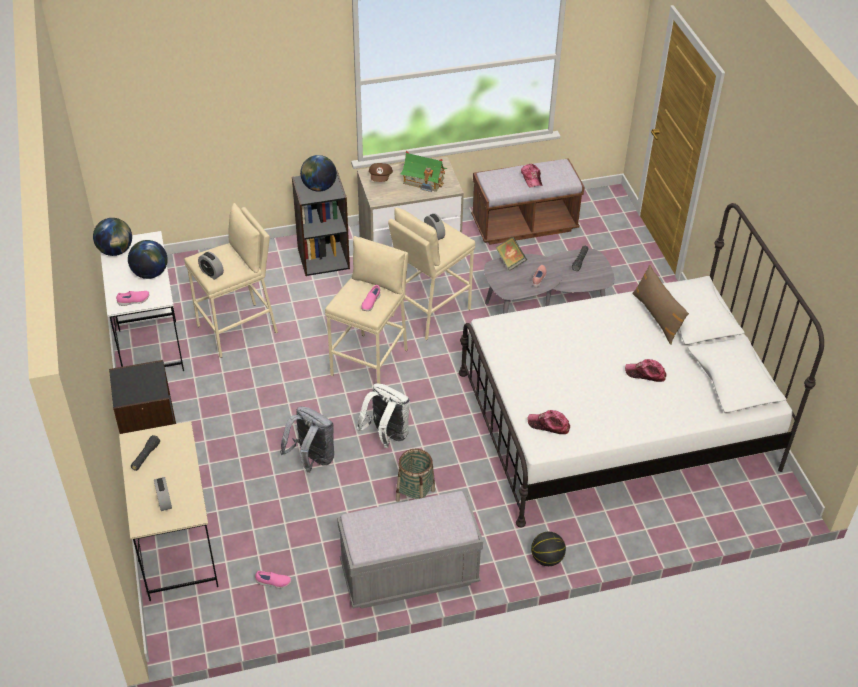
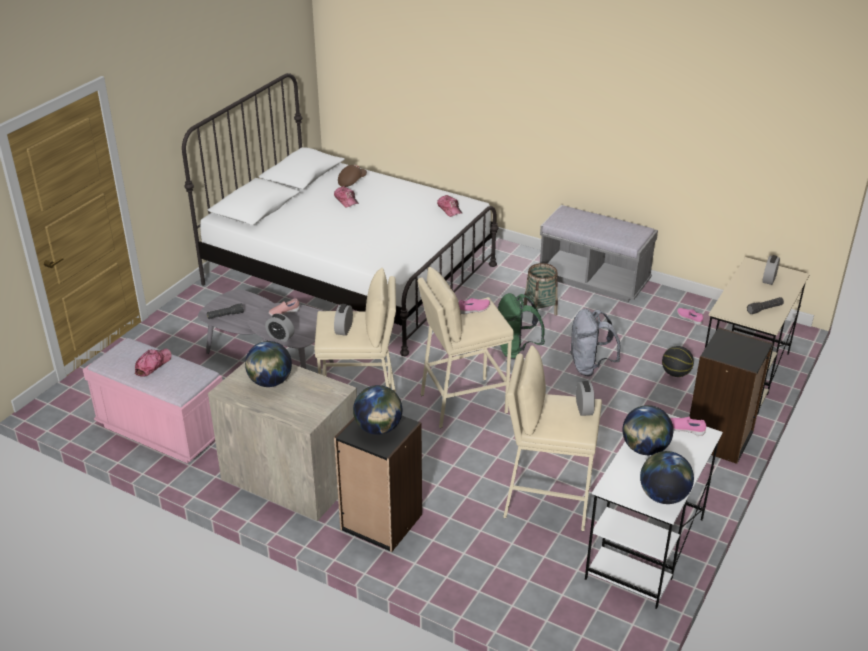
camera: 135 degrees left, 10 degrees down
(380, 178) = (302, 409): brown cap -> brown cap (351, 181)
(386, 436) = (516, 350): white backpack -> green backpack
(424, 181) = (270, 382): toy house -> globe
(510, 261) = (280, 337): book -> alarm clock
(524, 225) = (162, 430): brown bench -> pink bench
(547, 558) = (500, 246): basketball -> basketball (675, 374)
(657, 317) = (279, 218): brown pillow -> none

